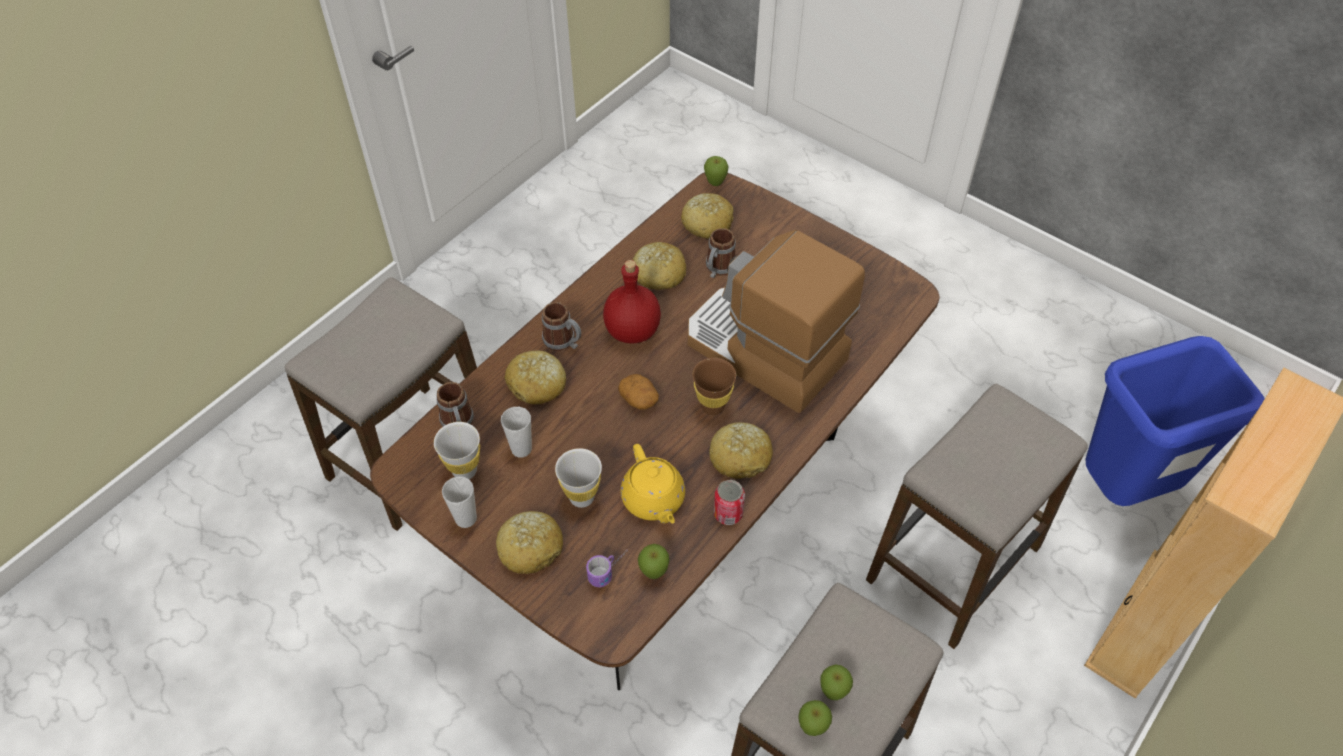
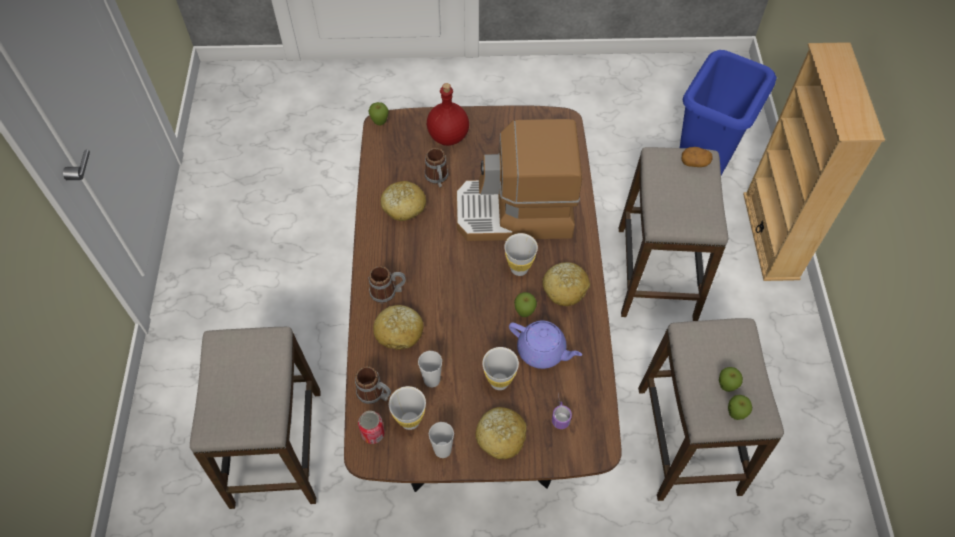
camera: 40 degrees left, 5 degrees up
(633, 331) = (425, 254): red bottle -> red bottle (449, 136)
(639, 399) = (472, 295): potato -> potato (695, 162)
(653, 500) = (542, 351): yellow teapot -> purple teapot
(654, 573) = (585, 394): apple -> apple (524, 313)
(707, 223) = (401, 153): bread -> none
(712, 406) = (519, 268): brown cup -> white cup
(728, 513) = (591, 327): can -> can (373, 433)

